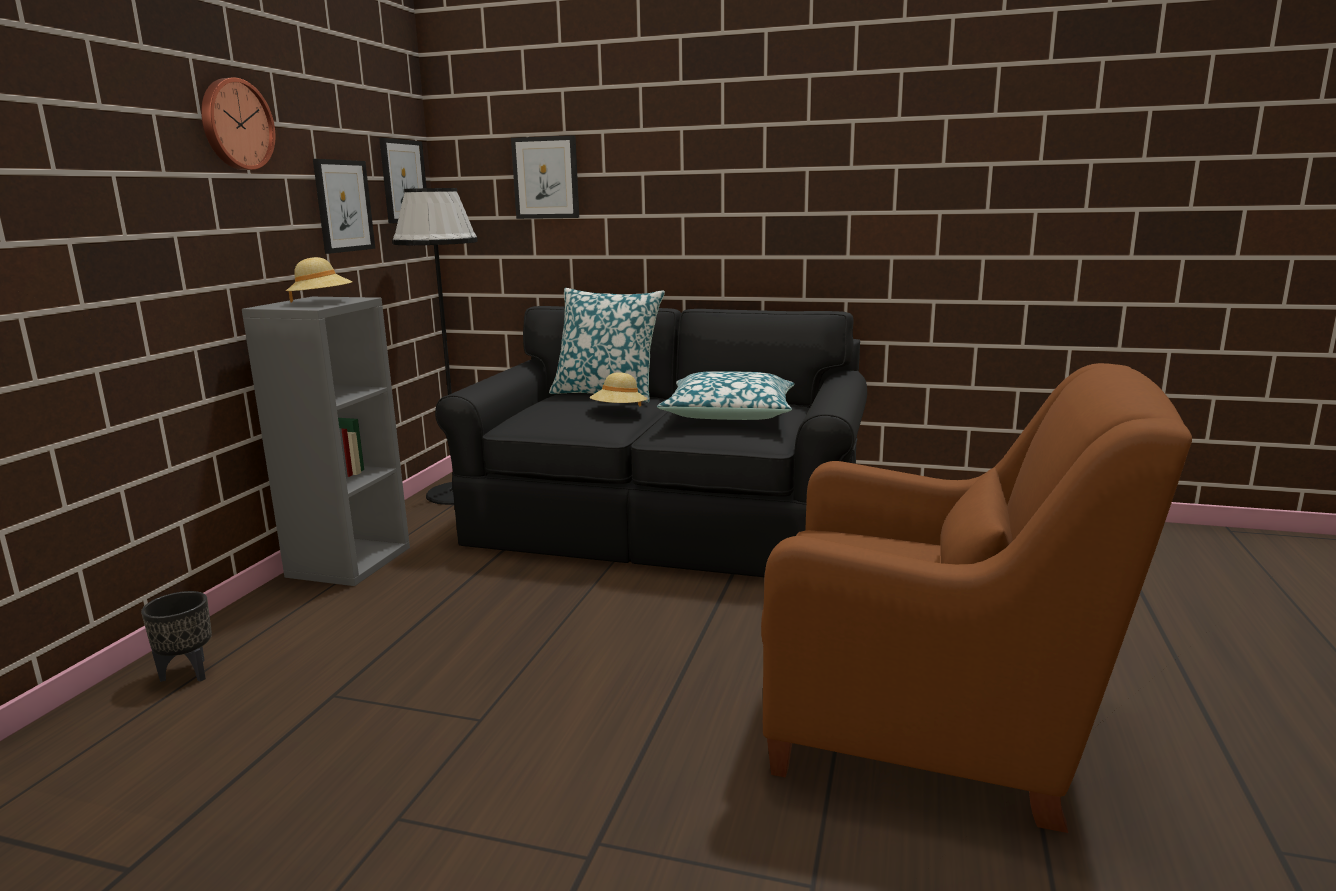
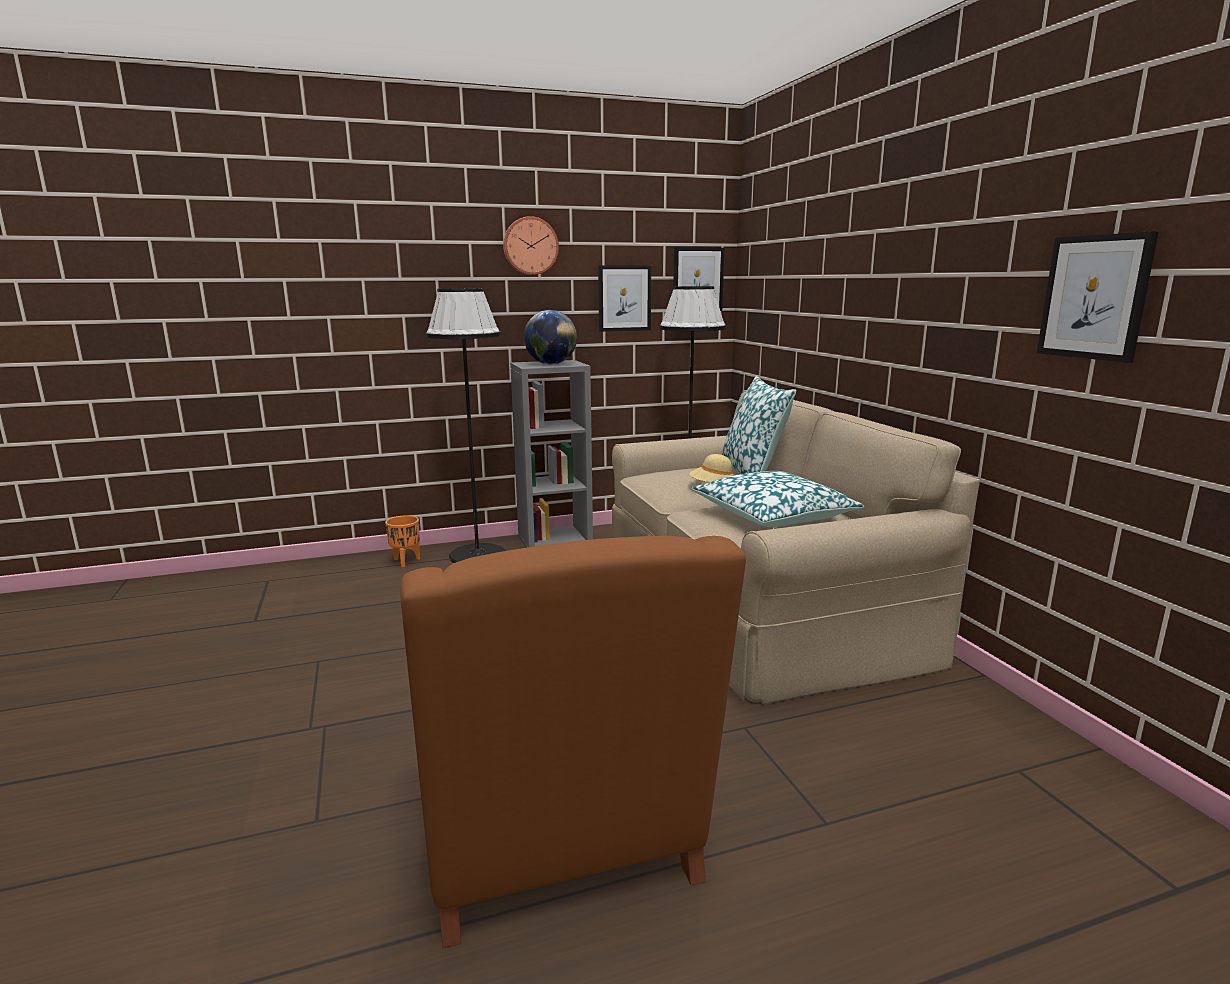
camera: 55 degrees right, 0 degrees up
(189, 673) = (406, 561): black planter -> orange planter
(283, 616) = (478, 555): none -> black floor lamp
(322, 302) = (551, 364): beige hat -> globe
(546, 178) = (788, 278): picture -> picture (1094, 297)
(666, 523) = (754, 602): black sofa -> beige sofa

